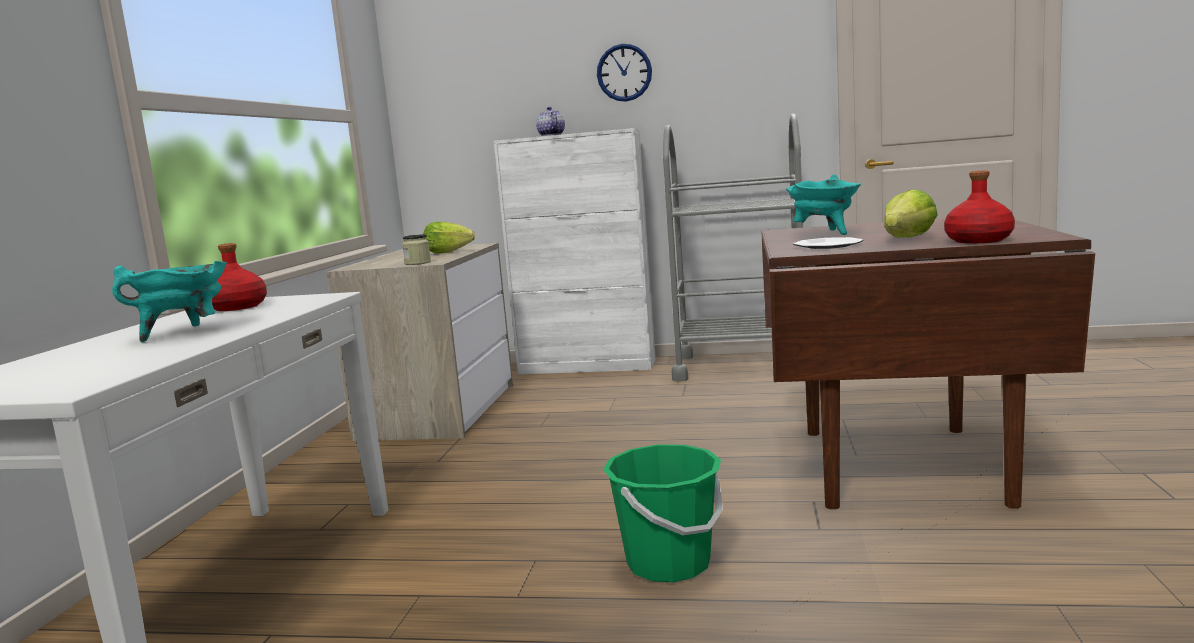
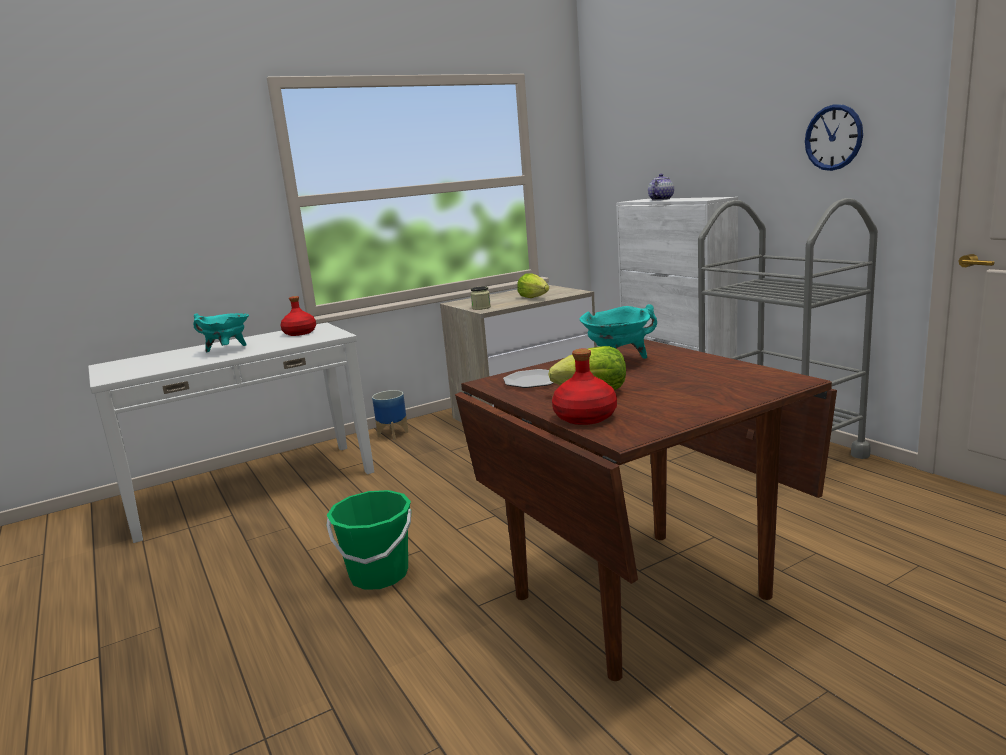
camera: 50 degrees right, 5 degrees up
(304, 478) = (392, 434): none -> planter
(624, 72) = (735, 139): wall clock -> wall clock (833, 137)

